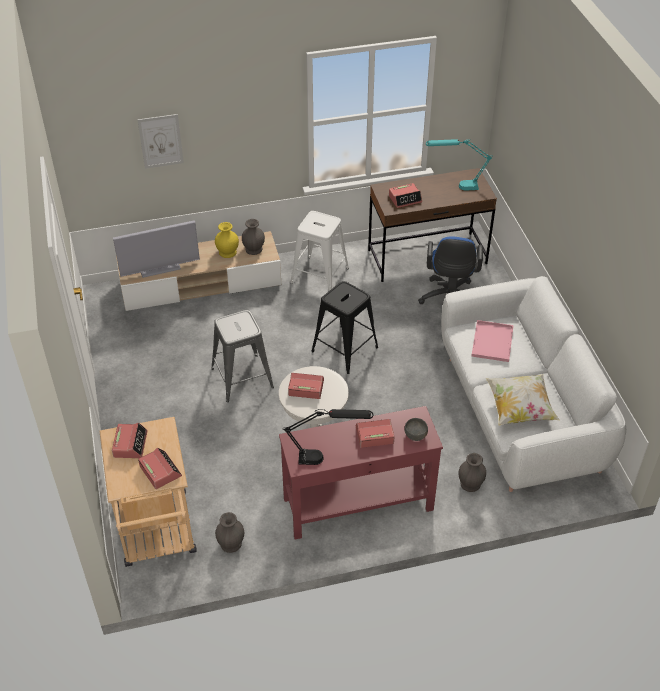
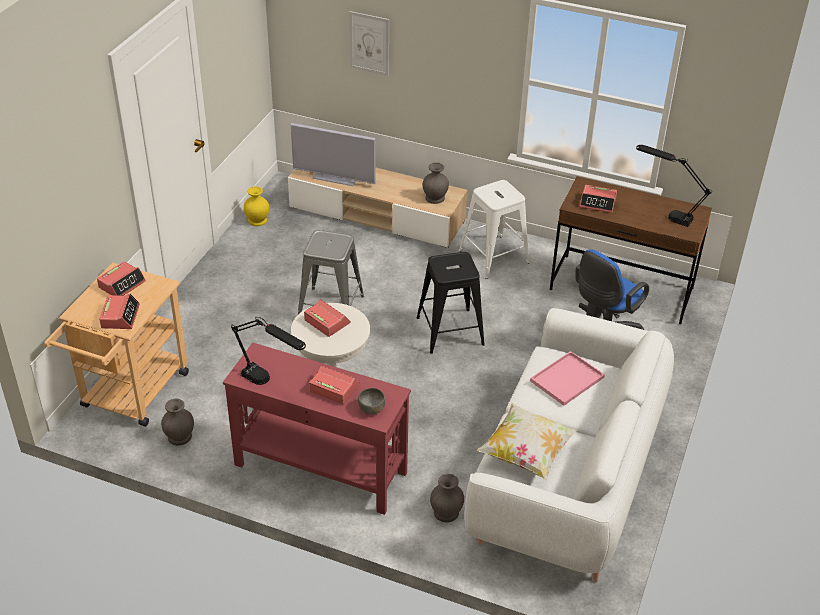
camera: 35 degrees right, 5 degrees down
(228, 252) = (408, 190): yellow vase -> yellow vase (257, 221)
(455, 187) = (665, 214): turquoise table lamp -> black table lamp

